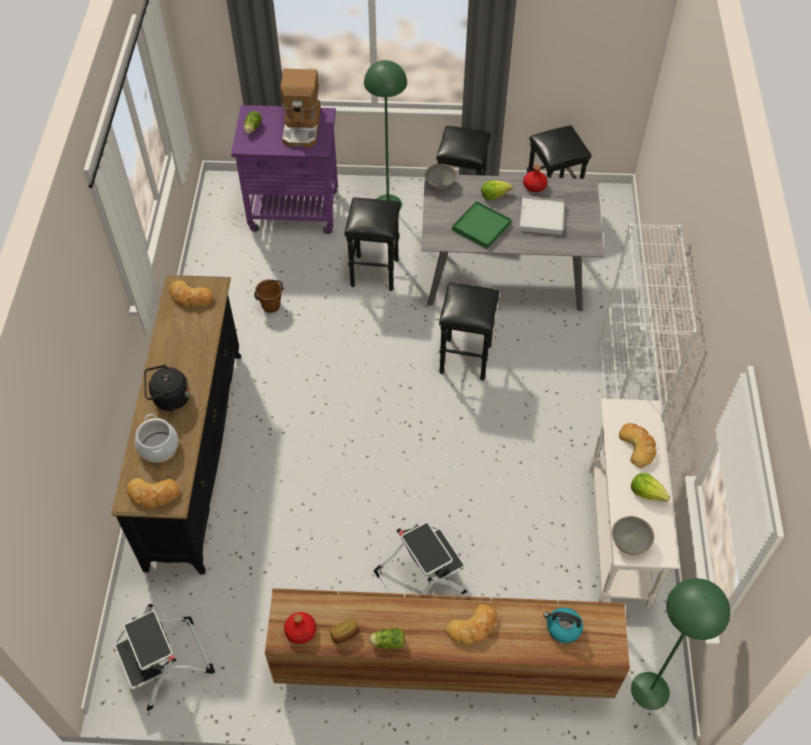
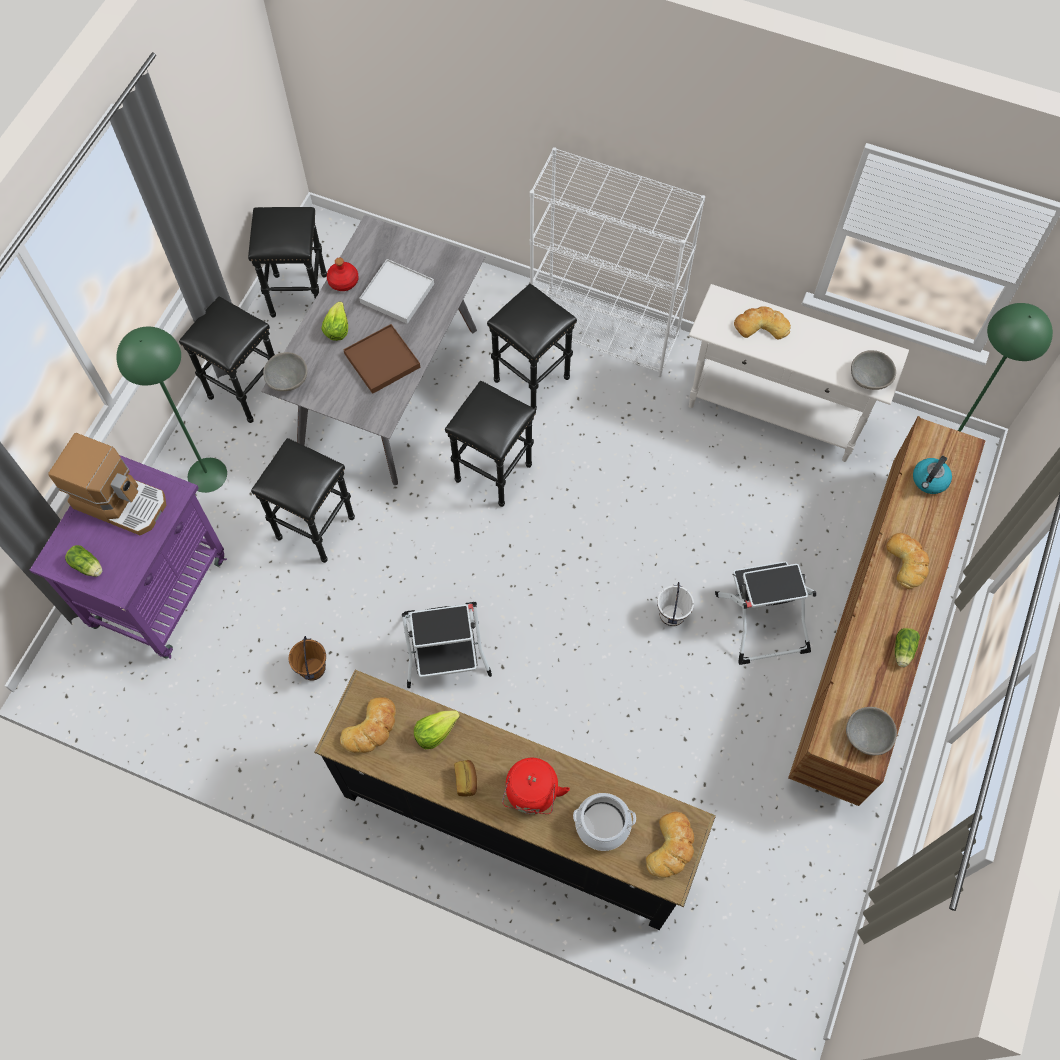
camera: 70 degrees left, 10 degrees up
(166, 661) = (785, 927): step ladder -> step ladder (445, 646)
(169, 399) = (532, 795): black kettle -> red kettle
(300, 630) = (866, 735): red bottle -> grey bowl
(345, 634) = (883, 691): bread -> bread (466, 780)
(396, 510) = (671, 615): none -> white bucket
(481, 227) = (382, 360): green tray -> brown tray
(556, 358) = (532, 380): none -> black stool
(647, 492) = (818, 340): lettuce -> lettuce (435, 731)

